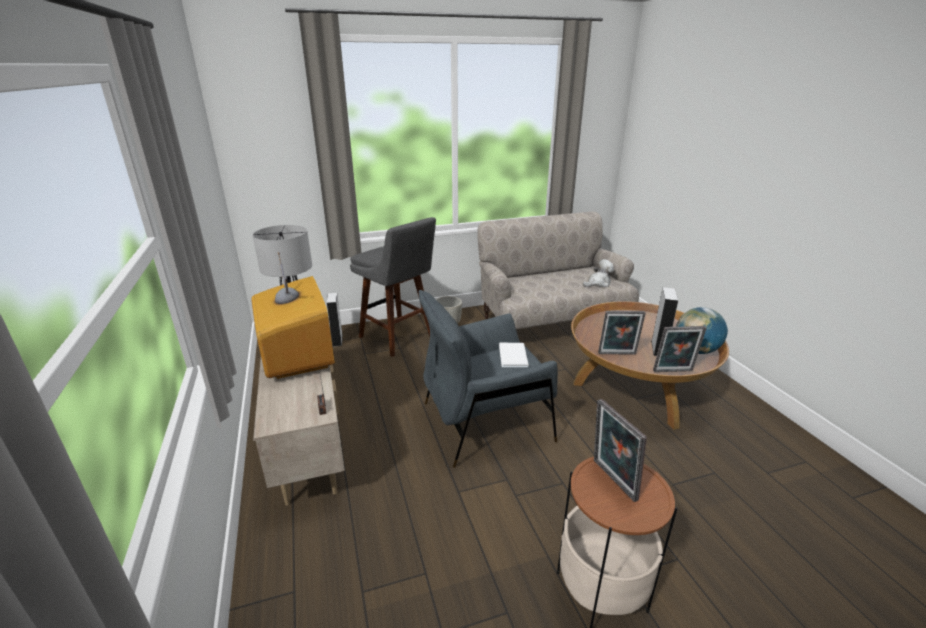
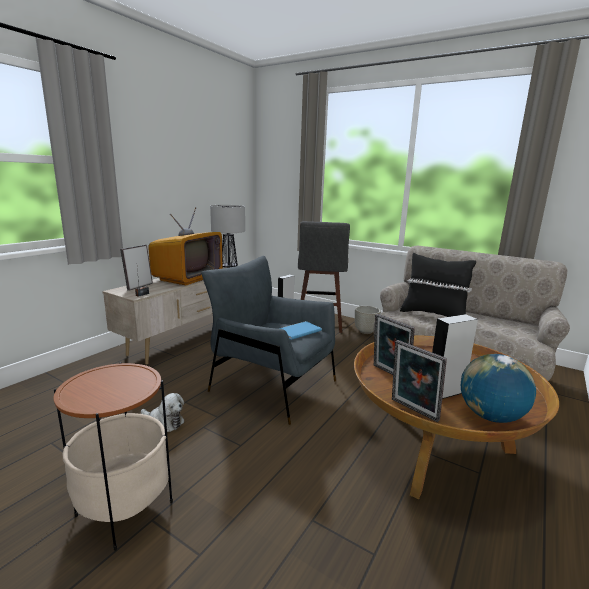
camera: 50 degrees right, 10 degrees down
(512, 356) = (297, 331): white book -> blue book
(539, 287) = (433, 315): none -> black pillow
(598, 283) = (504, 333): plush toy -> plush toy (164, 422)
(611, 480) = (119, 379): picture frame -> picture frame (138, 286)

